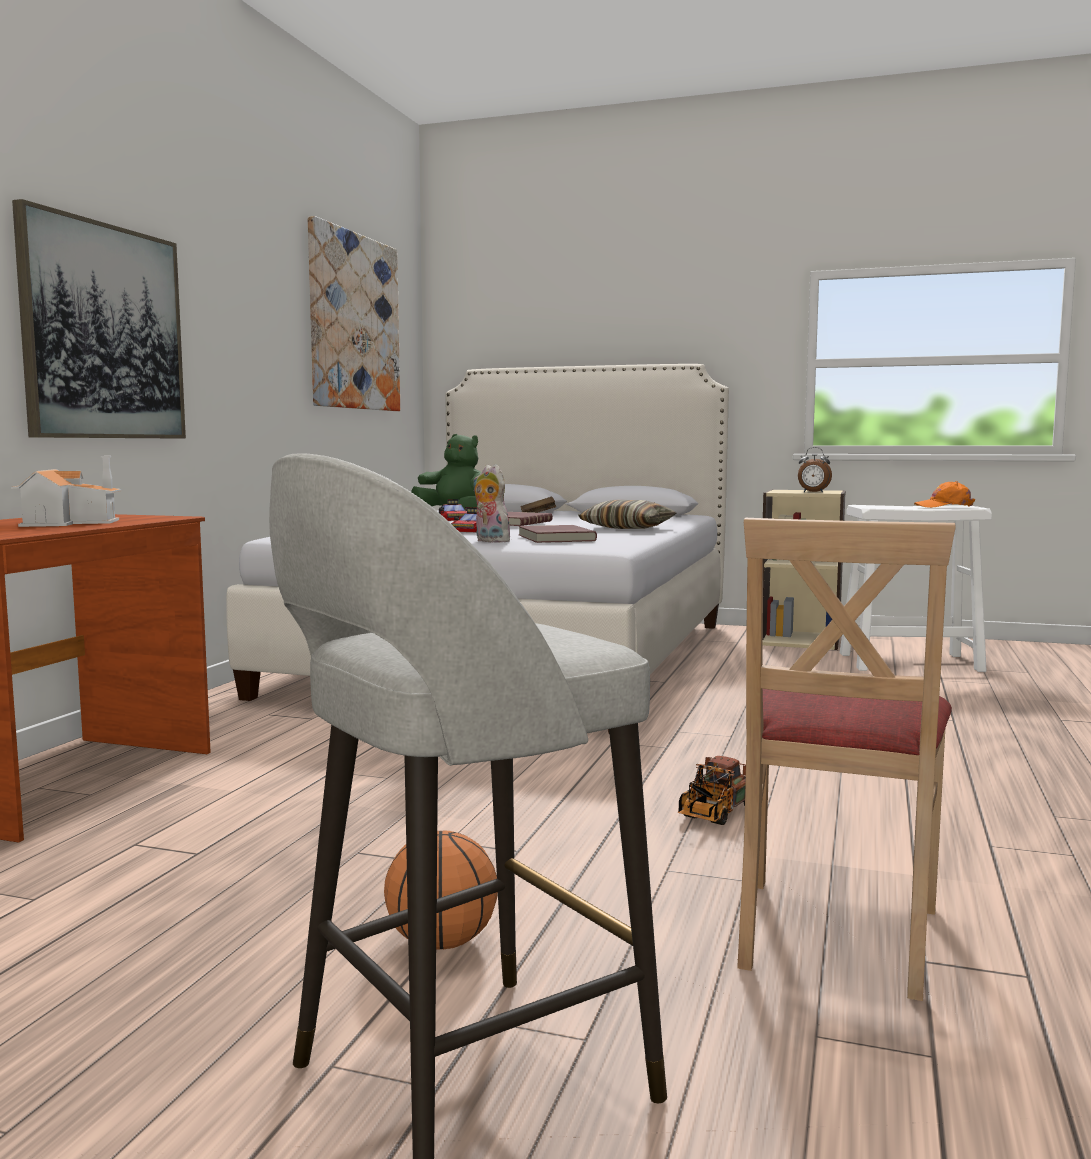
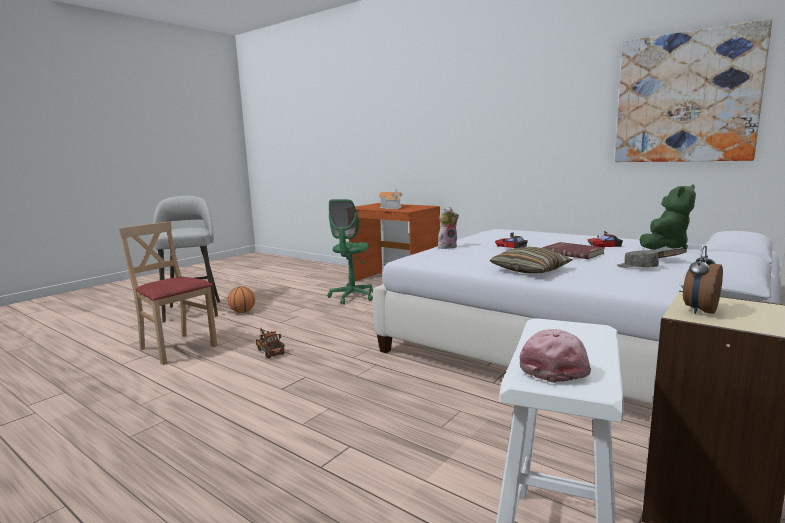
camera: 110 degrees right, 5 degrees up
(104, 332) = (462, 141): picture -> none
(238, 809) = (352, 297): none -> green office chair
(554, 538) = (456, 254): red book -> none
(578, 518) = (637, 267): none -> grey cap
(944, 506) = (555, 365): orange cap -> pink cap

